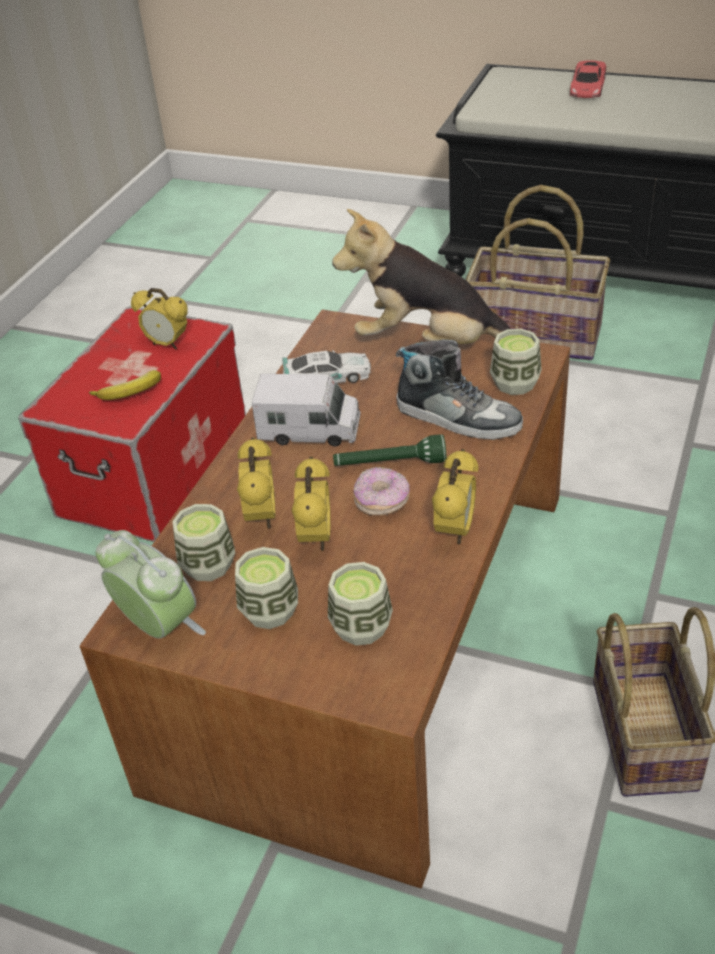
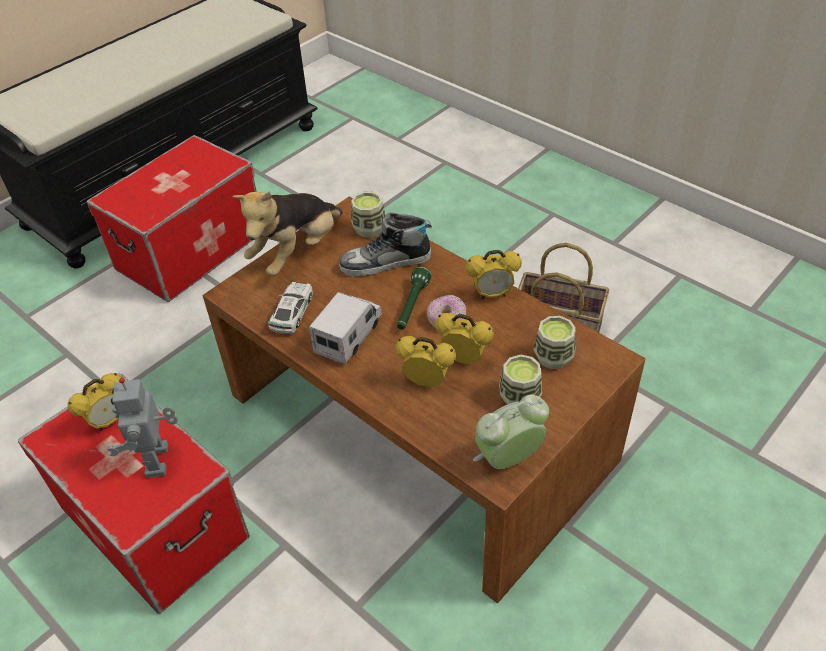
camera: 70 degrees left, 5 degrees up
(130, 393) = (160, 460): banana -> toy robot
(208, 565) = (459, 420): cup -> none
(455, 531) = (492, 294): alarm clock -> alarm clock turned 135 degrees clockwise
(458, 417) = (386, 263): shoe -> shoe turned 150 degrees counterclockwise
(535, 334) = (191, 249): basket -> storage box
(587, 86) = (72, 77): red toy car -> none

